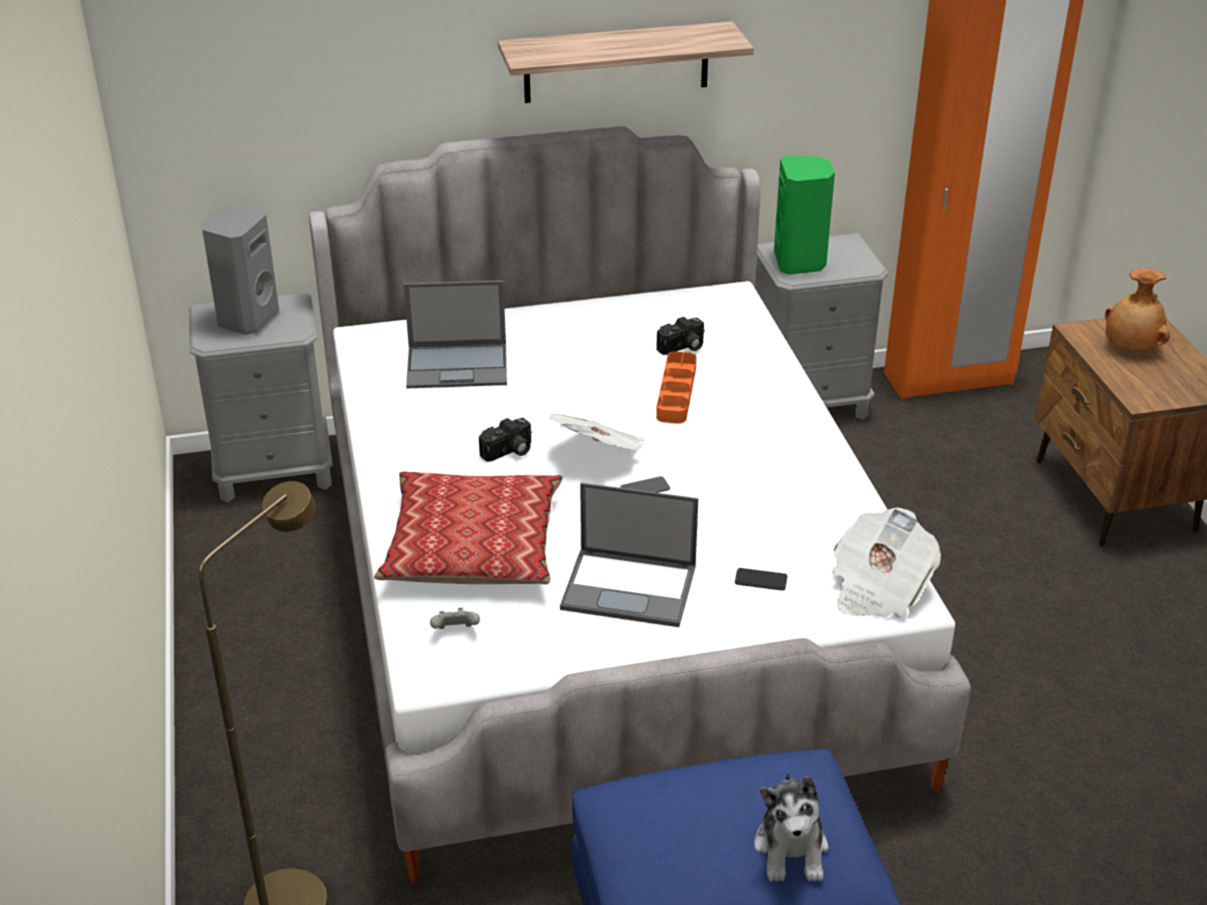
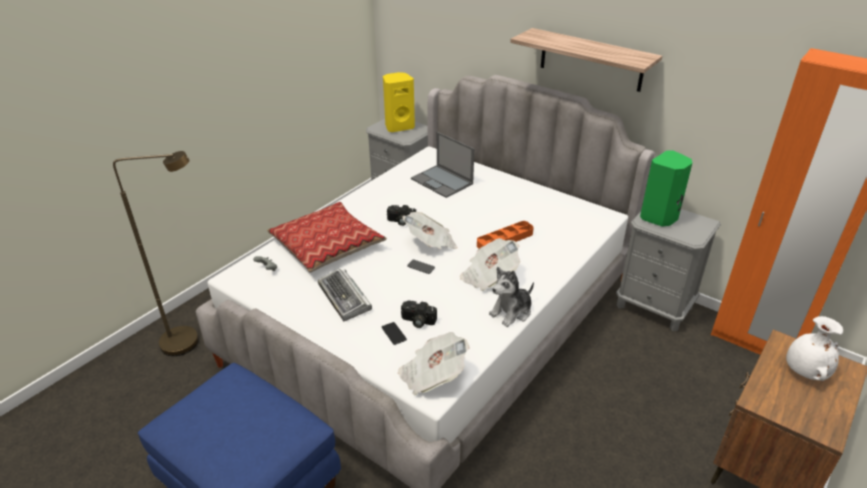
camera: 50 degrees right, 0 degrees up
(246, 319) = (399, 126): grey speaker -> yellow speaker
(631, 587) = (345, 298): laptop -> keyboard
(683, 348) = (542, 224): camera -> camera (417, 321)
(738, 446) = (489, 276): none -> newspaper
(791, 849) = (233, 449): plush toy -> plush toy (511, 312)
(1130, 348) = (804, 372): brown vase -> white vase

